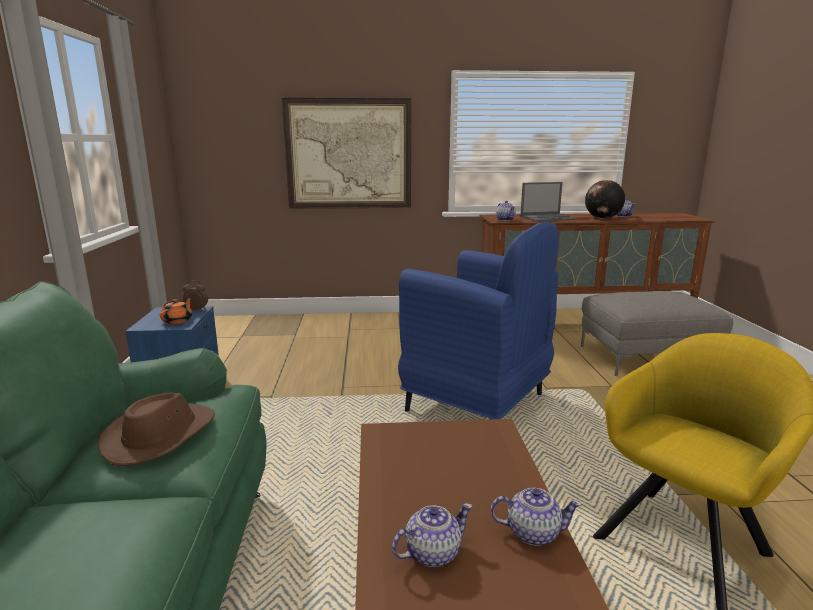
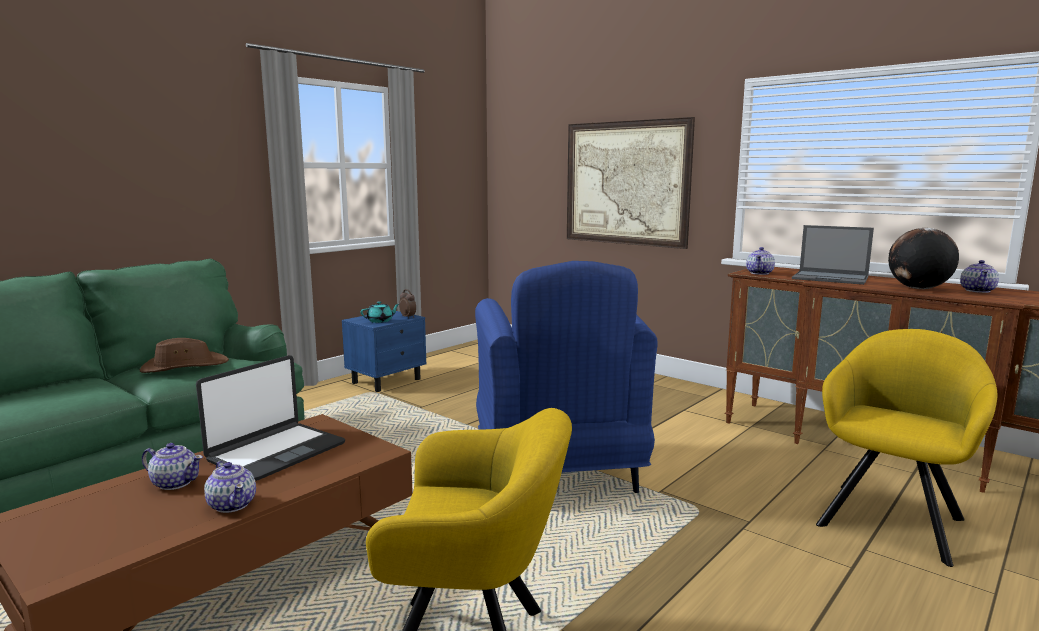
camera: 45 degrees right, 5 degrees down
(178, 321) = (380, 321): orange teapot -> turquoise teapot
(427, 473) = (276, 452): none -> laptop
(646, 357) = (893, 518): grey ottoman -> yellow armchair

